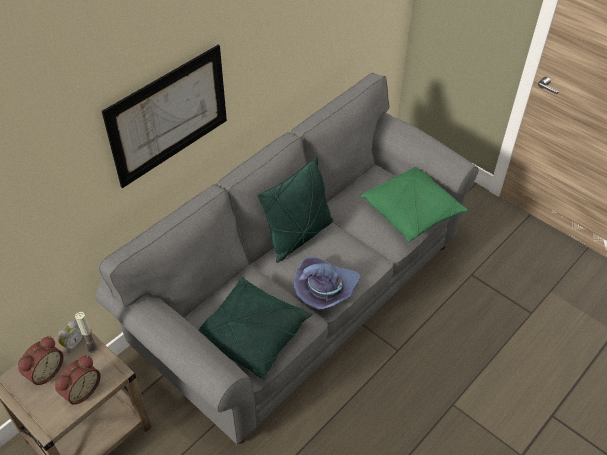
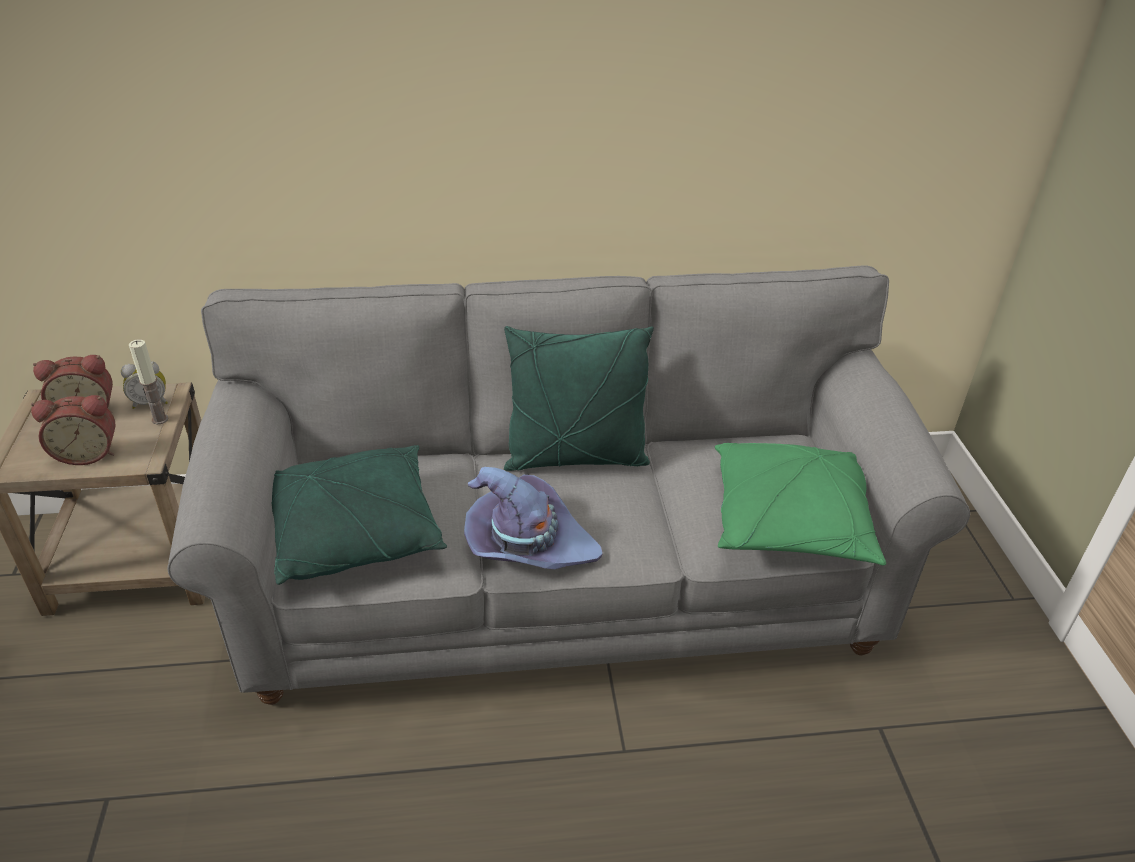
camera: 40 degrees right, 10 degrees down
(169, 115) = (412, 124): picture -> none

